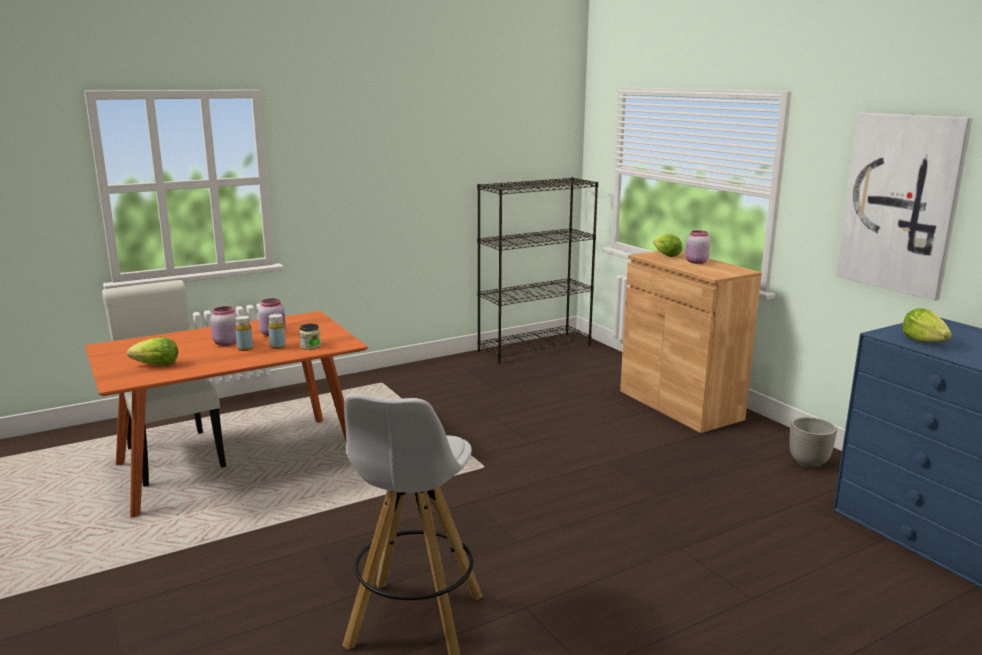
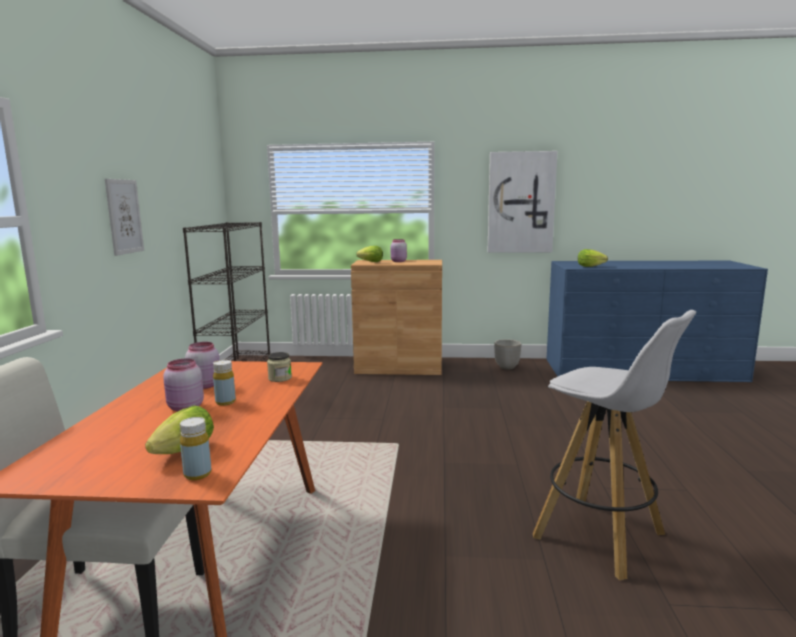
camera: 55 degrees left, 5 degrees down
(278, 346) = (251, 389): yellow bottle -> yellow bottle (197, 474)
(385, 174) = (124, 216): none -> picture

